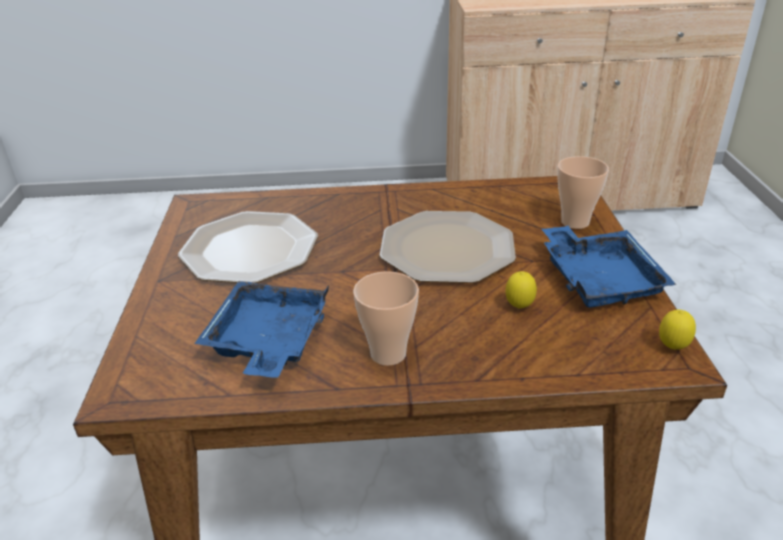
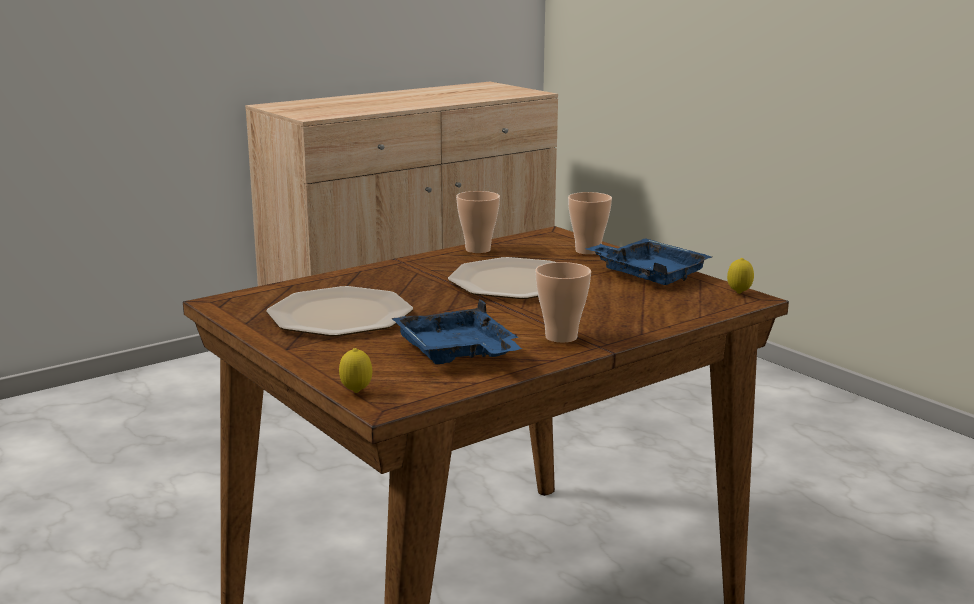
camera: 35 degrees left, 15 degrees down
(470, 192) = (478, 250): none -> cup
(519, 307) = (616, 298): lemon -> lemon (356, 392)

